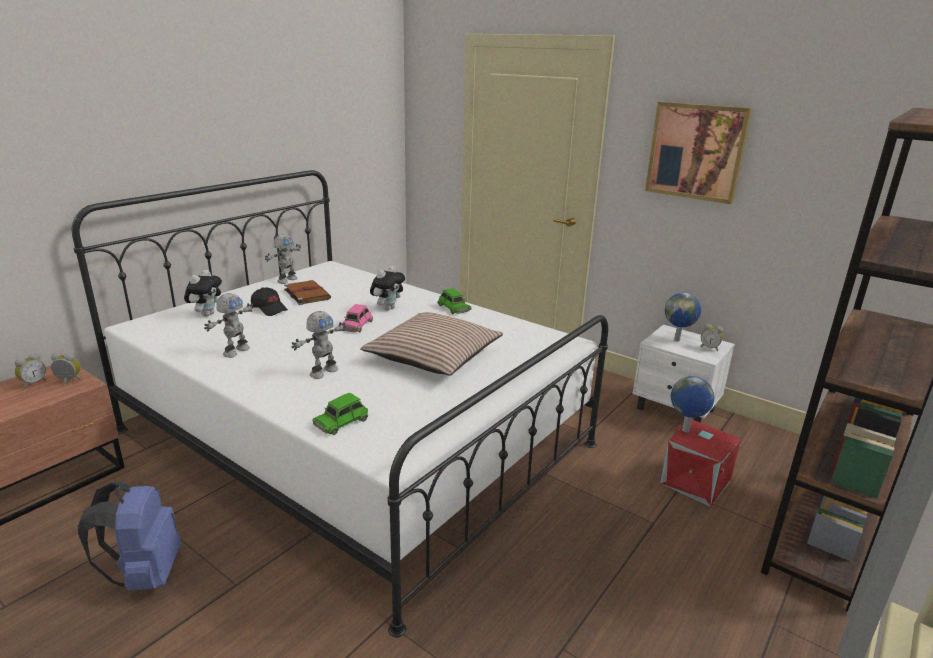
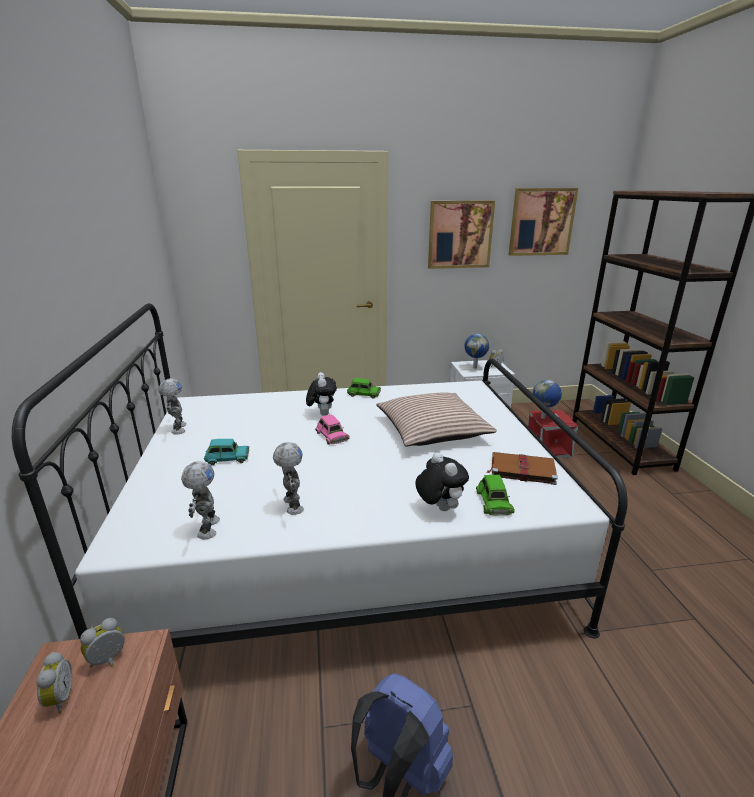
camera: 45 degrees left, 0 degrees up
(206, 314) = (174, 493): plush toy -> plush toy (439, 508)
(270, 309) = (227, 458): black cap -> turquoise toy car
(306, 294) = (228, 432): brown book -> brown book (521, 470)
(323, 372) = (398, 479): toy robot -> toy robot (207, 528)
(832, 149) = (541, 222): none -> picture

